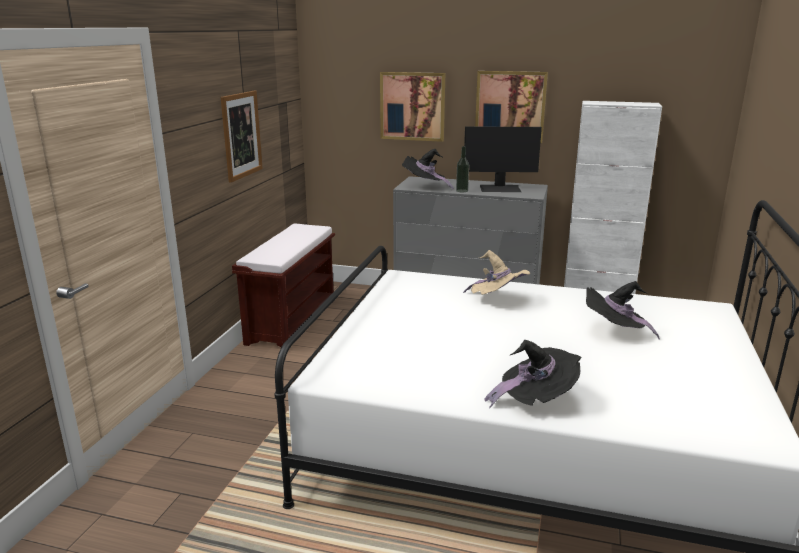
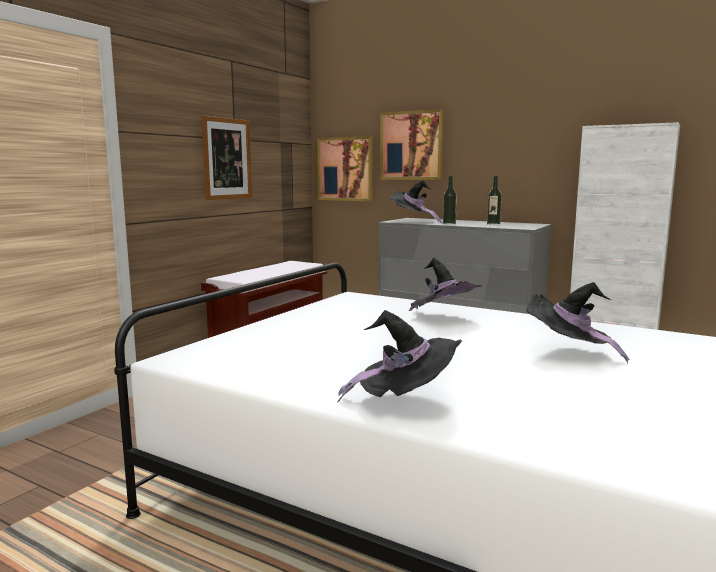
camera: 15 degrees right, 10 degrees down
(497, 299) = (443, 318): beige hat -> black hat
(500, 188) = (493, 224): monitor -> bottle
(510, 106) = (510, 140): picture -> picture (345, 169)

